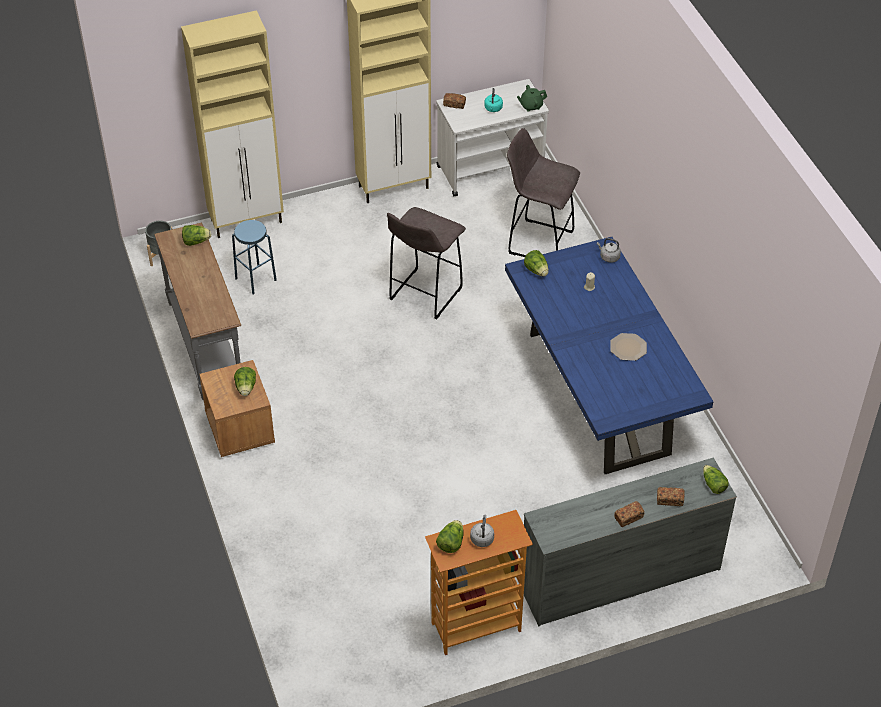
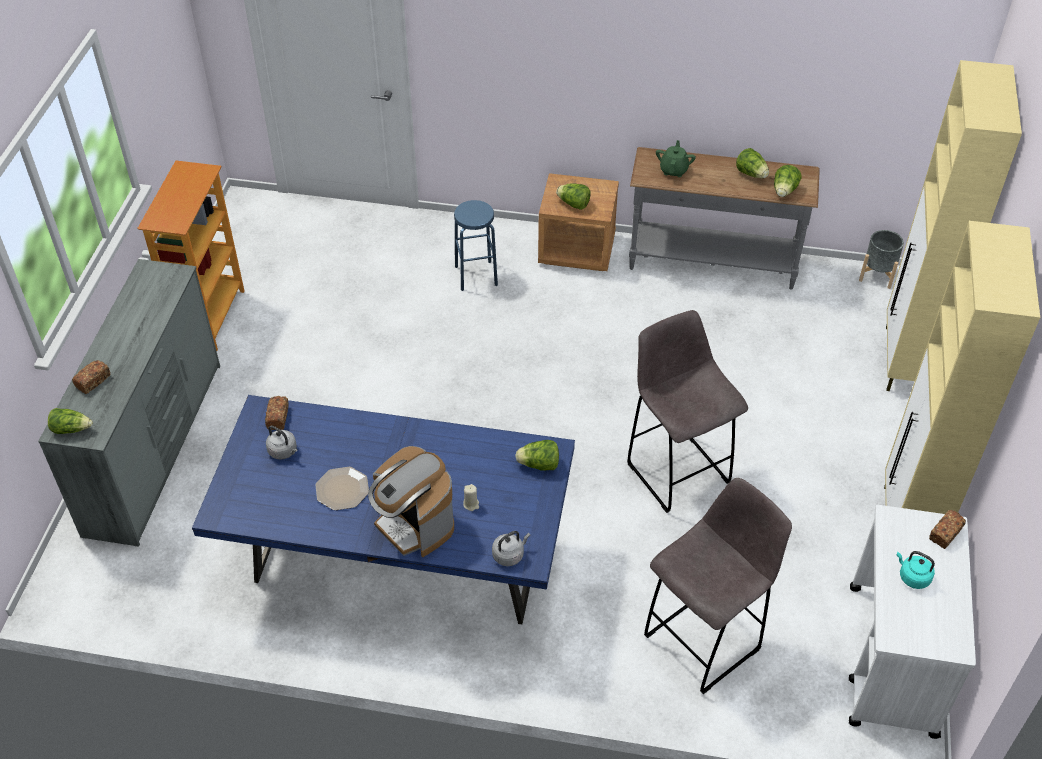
camera: 120 degrees right, 0 degrees up
(256, 279) = (795, 334): blue stool -> blue stool (476, 276)
(451, 543) = (196, 178): lettuce -> lettuce (751, 174)
(482, 538) = (179, 199): grey kettle -> grey kettle (284, 451)
(531, 106) = (898, 630): green teapot -> green teapot (673, 170)
(624, 304) = (414, 525): none -> coffee machine
(628, 518) = (109, 338): bread -> bread (278, 417)

